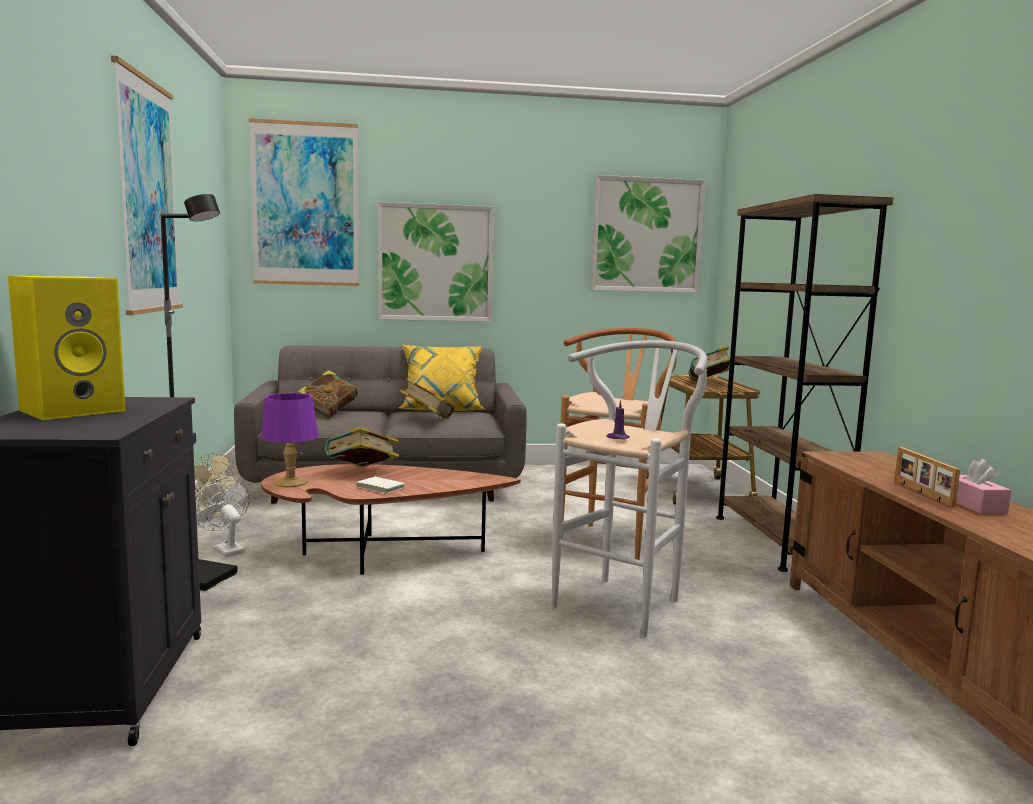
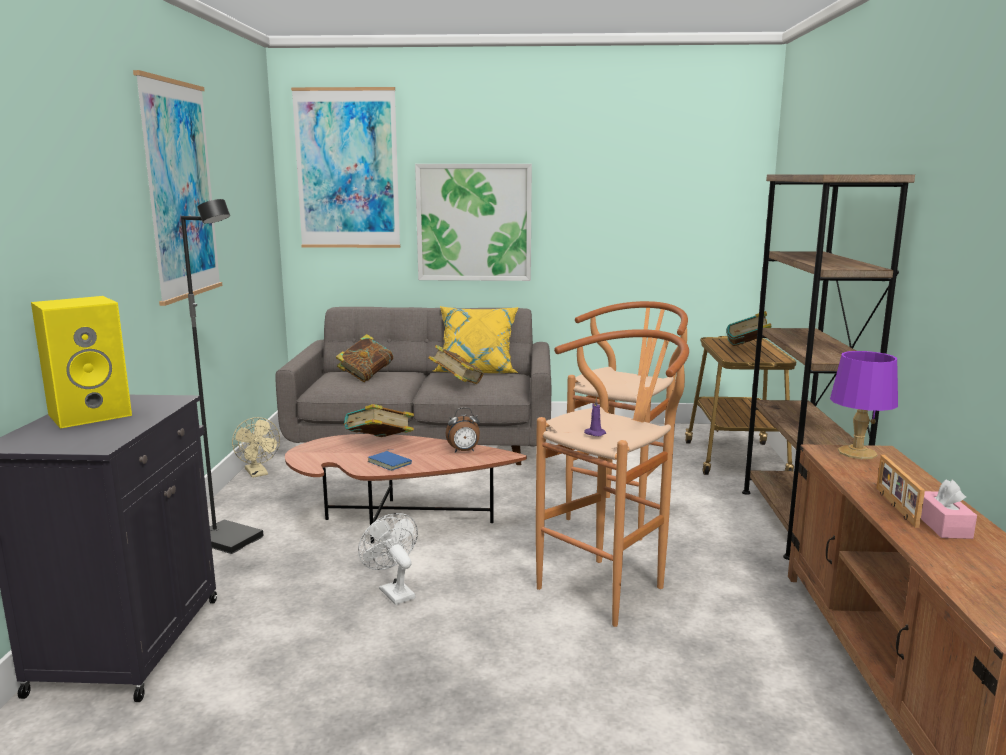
camera: 10 degrees right, 5 degrees up
(225, 549) = (259, 511): white fan -> white fan (393, 591)
(290, 482) = (310, 455): purple table lamp -> purple table lamp (856, 452)
(381, 487) = (391, 463): white book -> blue book
(454, 476) = (464, 451): none -> alarm clock
(625, 601) = (610, 585): white stool -> brown stool
(646, 235) = (694, 187): picture -> none

